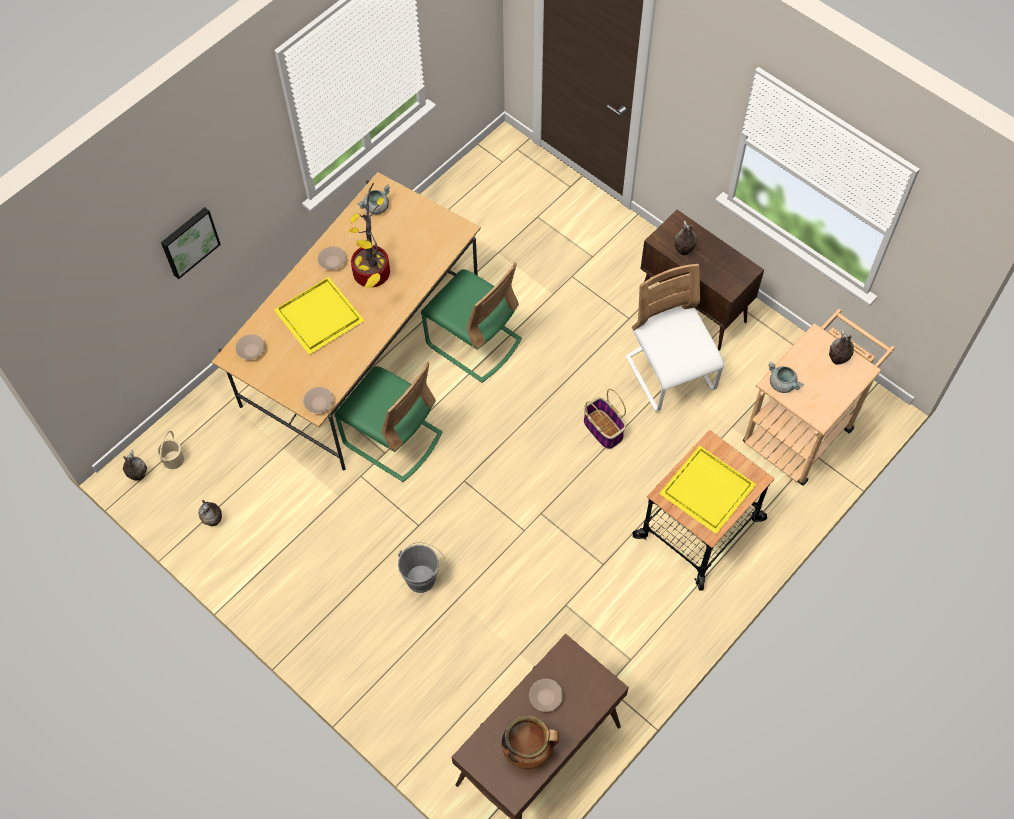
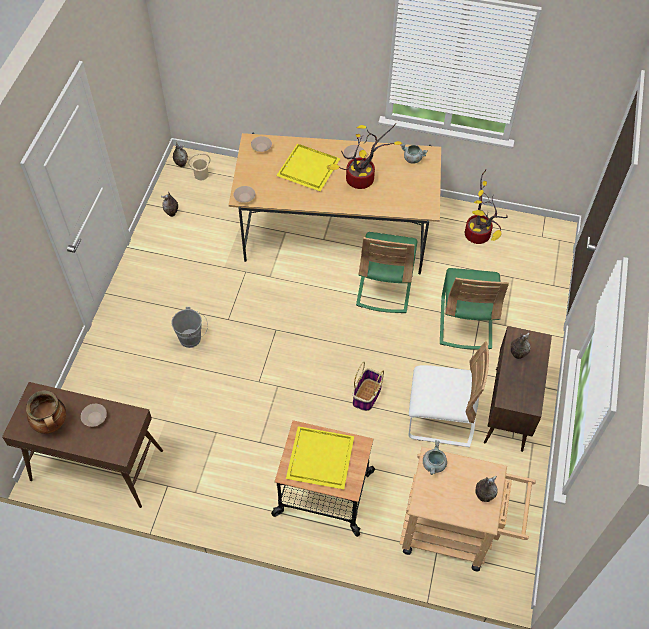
camera: 60 degrees right, 5 degrees down
(189, 241) = (284, 57): picture -> none
(392, 439) = (282, 276): green chair -> green chair (465, 322)
(463, 217) = (479, 235): none -> potted plant
(670, 374) = (440, 418): white chair -> white chair turned 60 degrees clockwise

